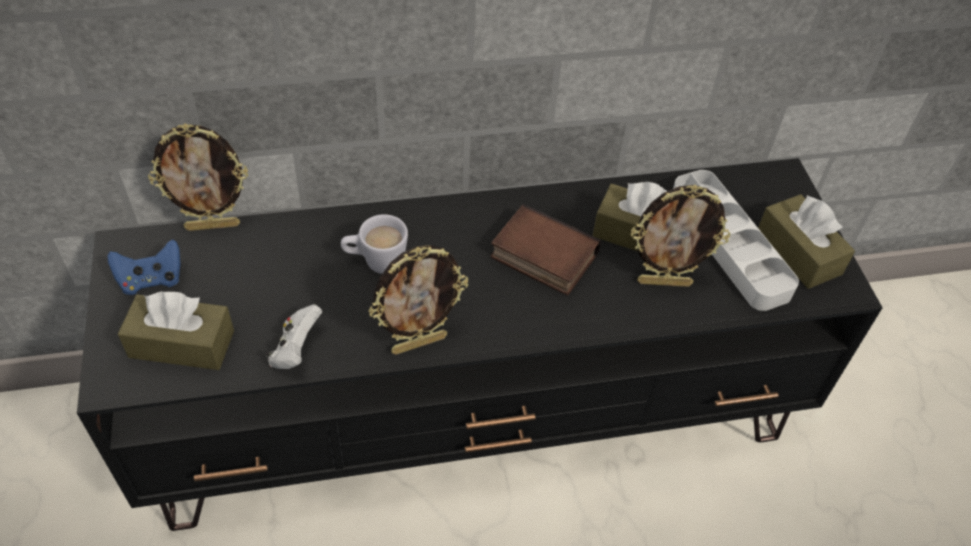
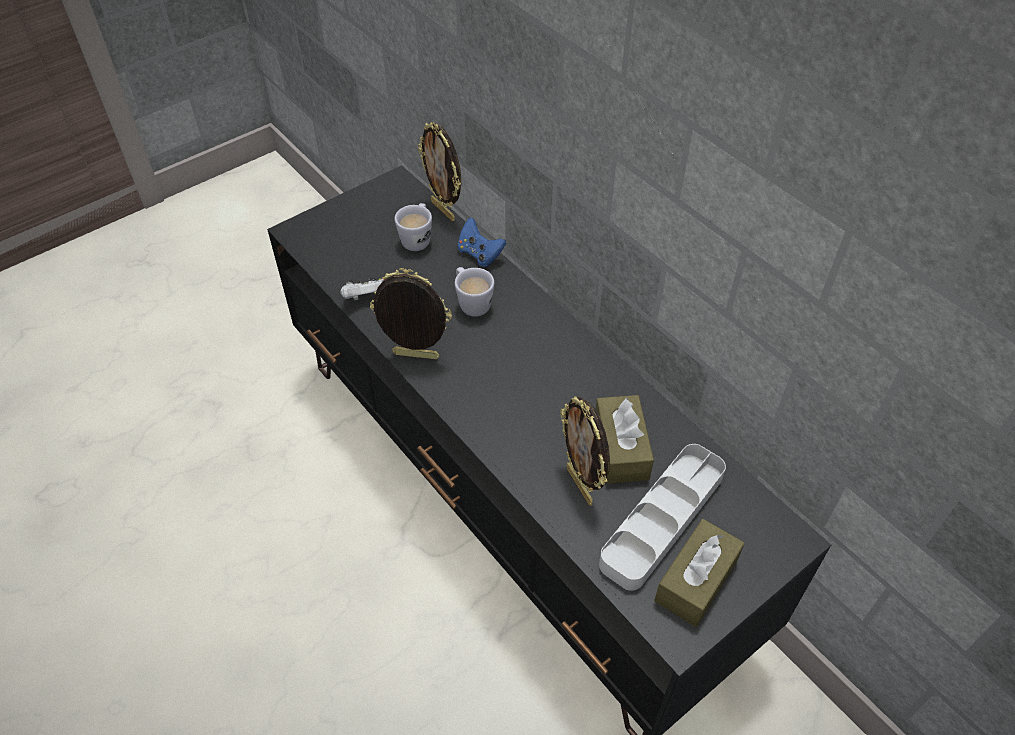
camera: 65 degrees right, 0 degrees up
(151, 280) = (380, 207): blue game controller -> blue game controller (479, 254)
(182, 344) = (341, 245): brown tissue box -> none
(237, 267) = (418, 238): none -> white mug
(419, 343) = (415, 357): picture frame -> picture frame turned 150 degrees clockwise
(541, 257) = (547, 394): book -> none

